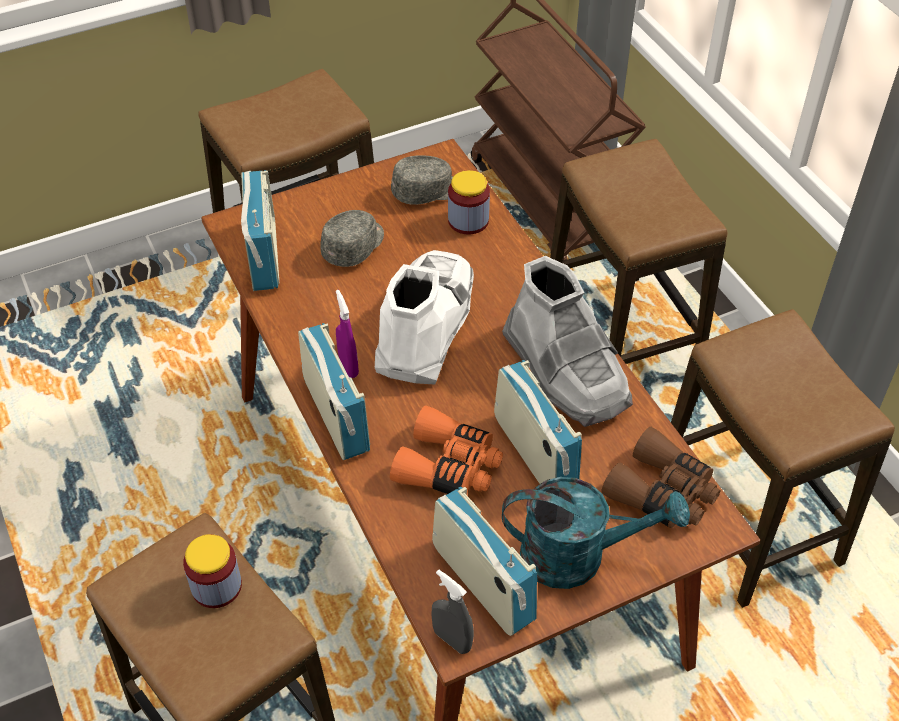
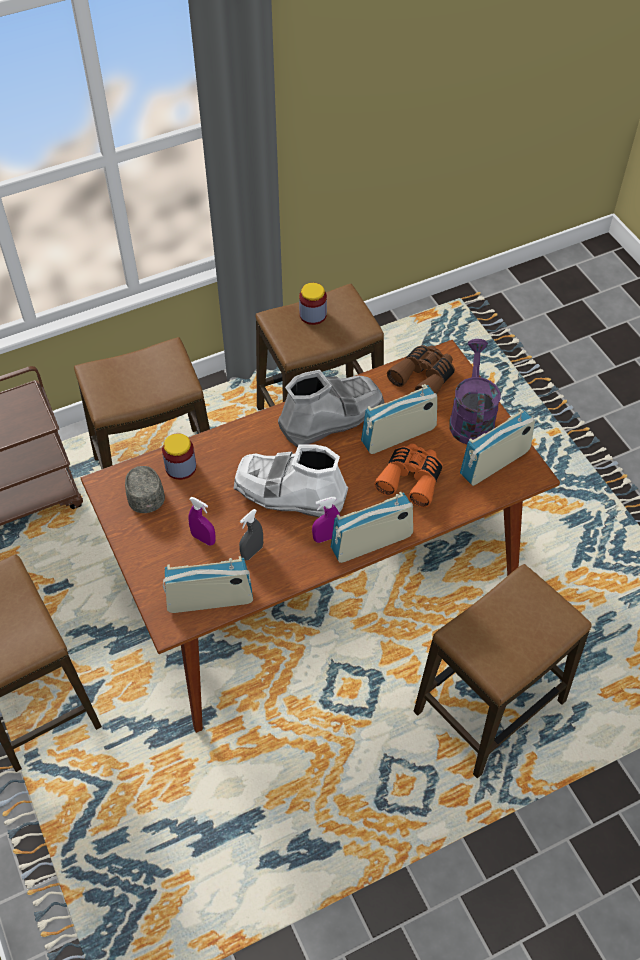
camera: 90 degrees left, 5 degrees up
(216, 586) = (492, 620): jar -> jar (313, 315)
(354, 246) = (203, 539): grey cap -> purple spray bottle
(452, 640) = (533, 478): grey spray bottle -> grey spray bottle (252, 552)
(578, 555) = (471, 418): turquoise watering can -> purple watering can

